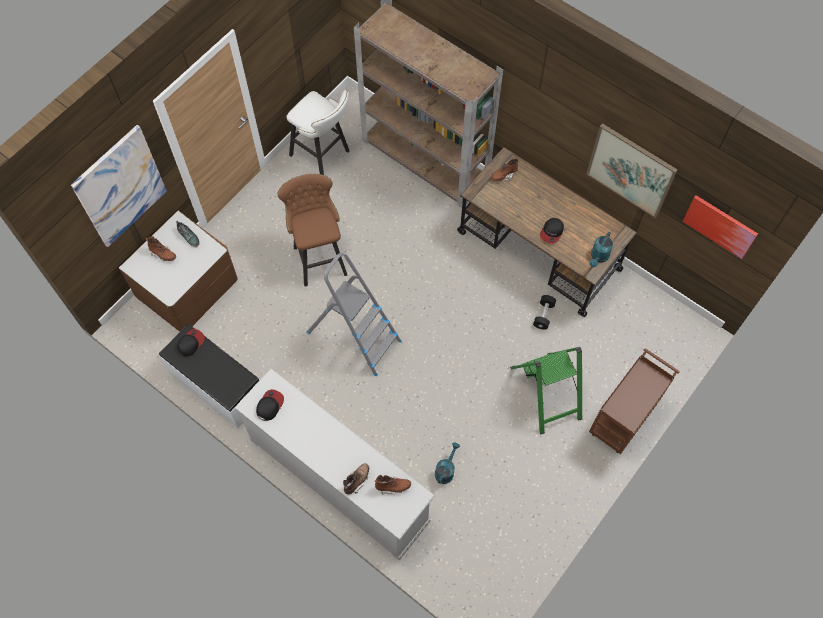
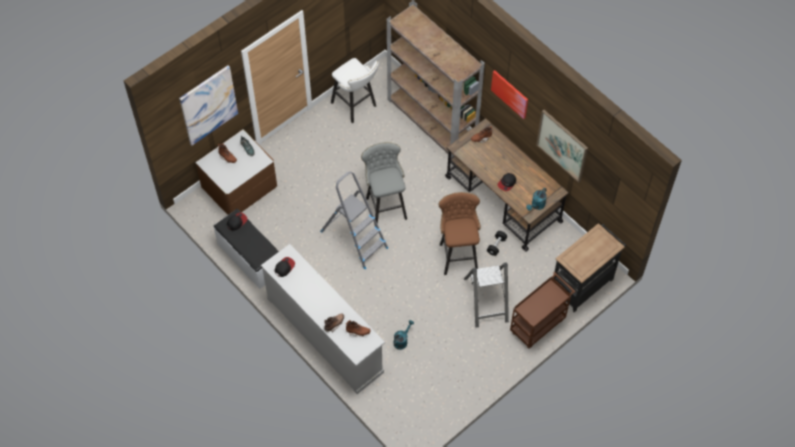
camera: 10 degrees right, 5 degrees down
(318, 254) = (339, 178): brown stool -> brown stool (458, 252)
(386, 280) = (385, 203): none -> grey stool
(546, 393) = (486, 300): green step ladder -> grey step ladder
(668, 350) = (583, 284): none -> black cart
(720, 226) = (615, 192): picture -> picture (510, 94)

